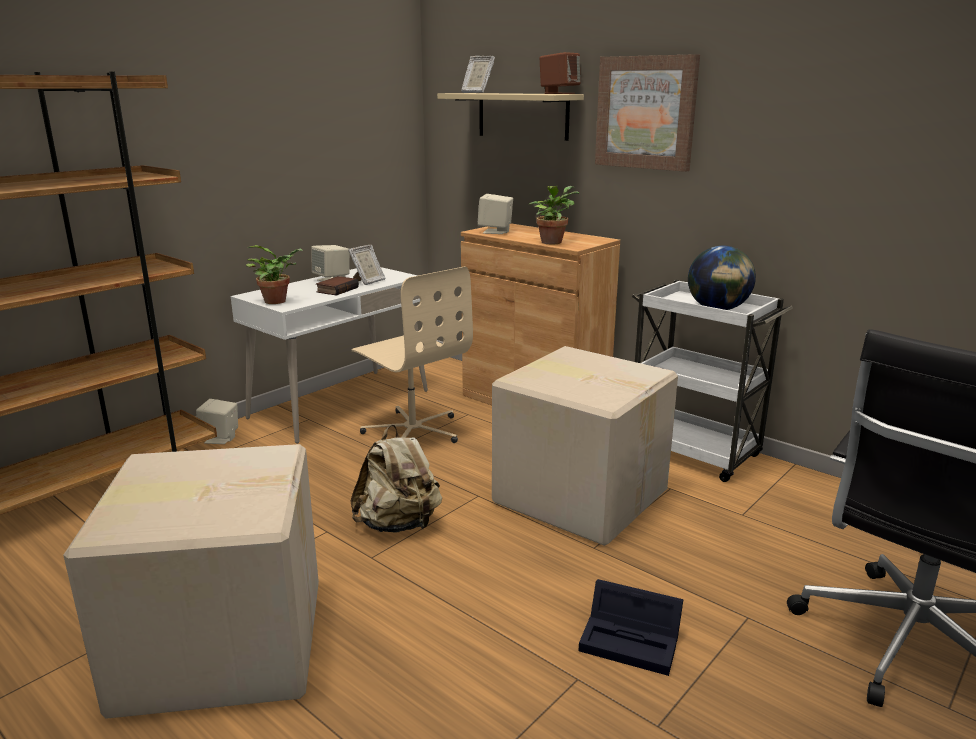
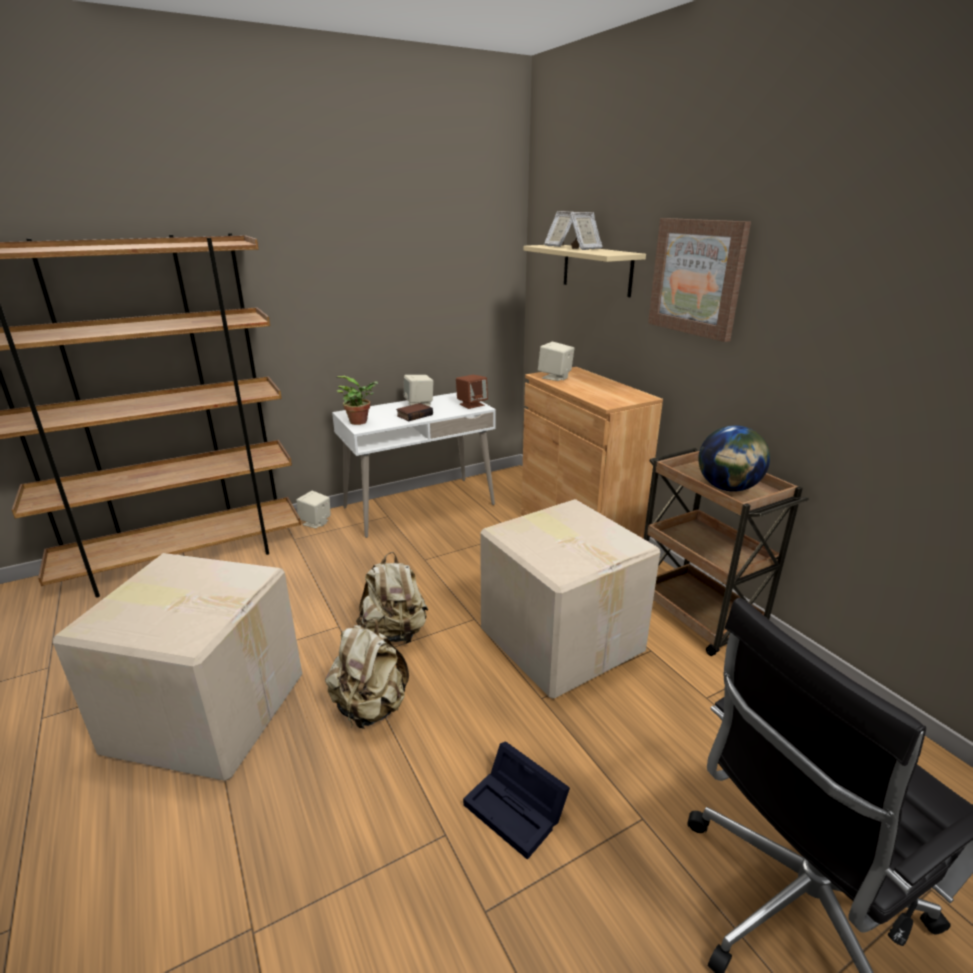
camera: 20 degrees right, 5 degrees up
(368, 281) = (445, 409): picture frame -> picture frame (585, 249)
(413, 431) = (460, 542): beige office chair -> none
(420, 595) = (370, 708): none -> beige backpack
(552, 242) = (593, 395): potted plant -> none
(559, 93) = (622, 252): brown speaker -> brown speaker (471, 404)
(694, 453) = (697, 616): white cart -> brown cart

